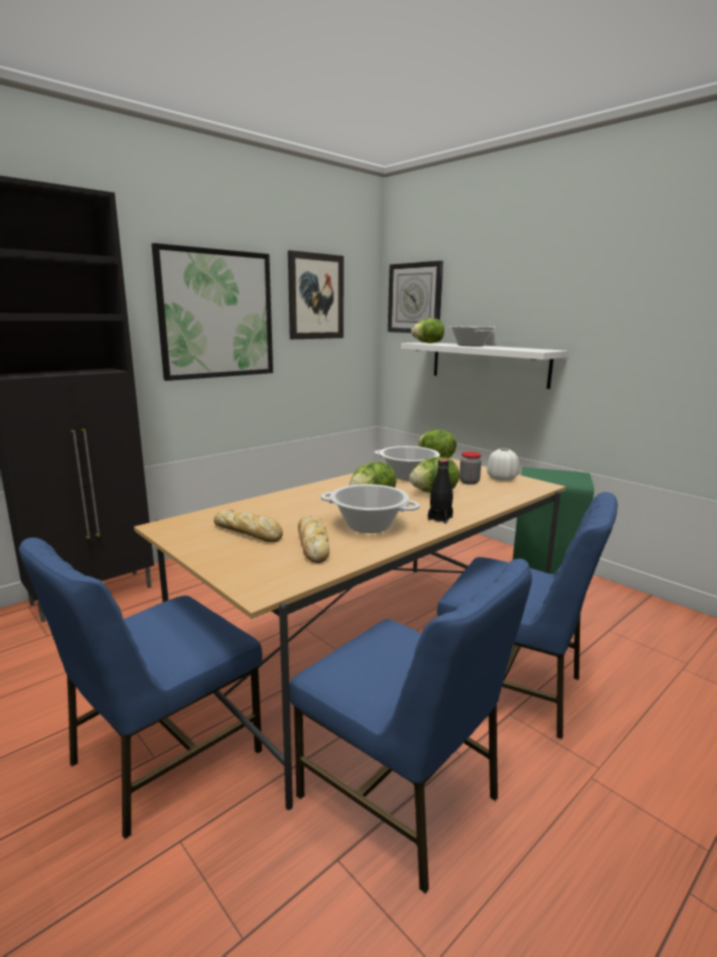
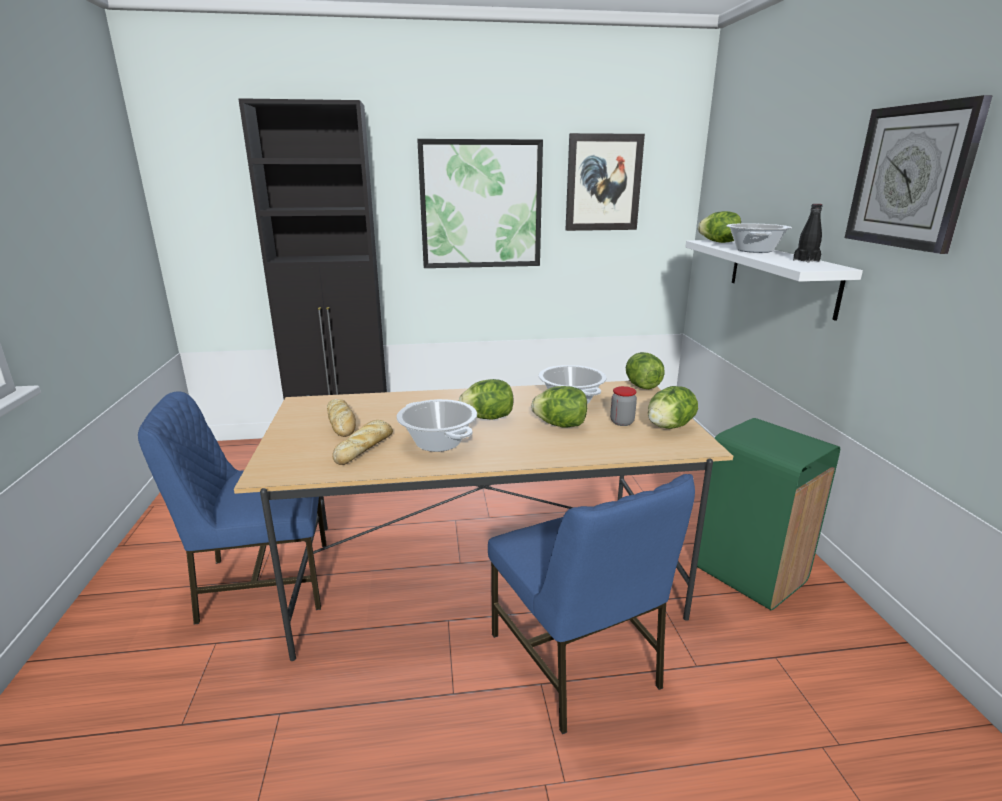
camera: 35 degrees right, 5 degrees up
(401, 797) = (368, 698): blue chair -> none
(415, 298) = (727, 183): wall clock -> wall clock (911, 177)
(440, 518) = (512, 454): black bottle -> black bottle (806, 260)
(501, 478) = (669, 427): white vase -> lettuce

